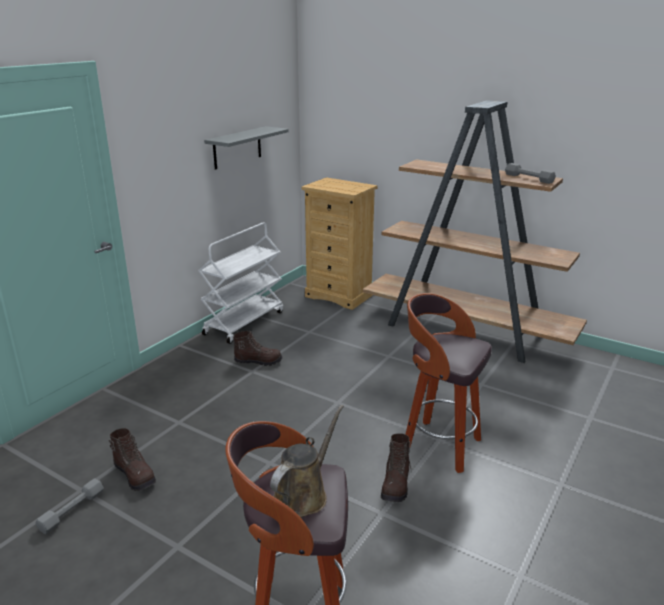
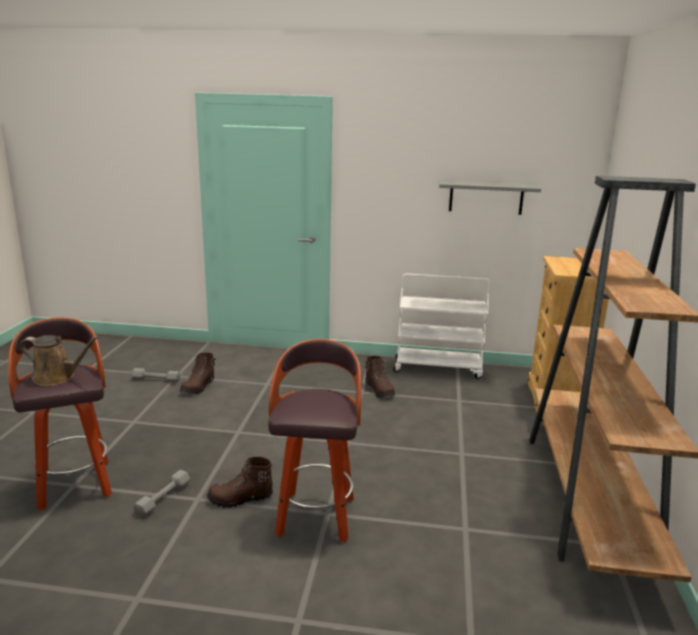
camera: 65 degrees right, 5 degrees down
(529, 178) = (649, 298): grey dumbbell -> grey dumbbell (163, 498)

